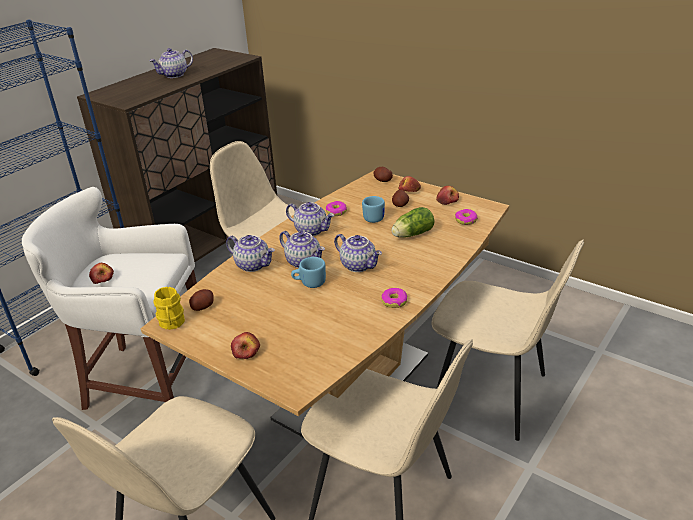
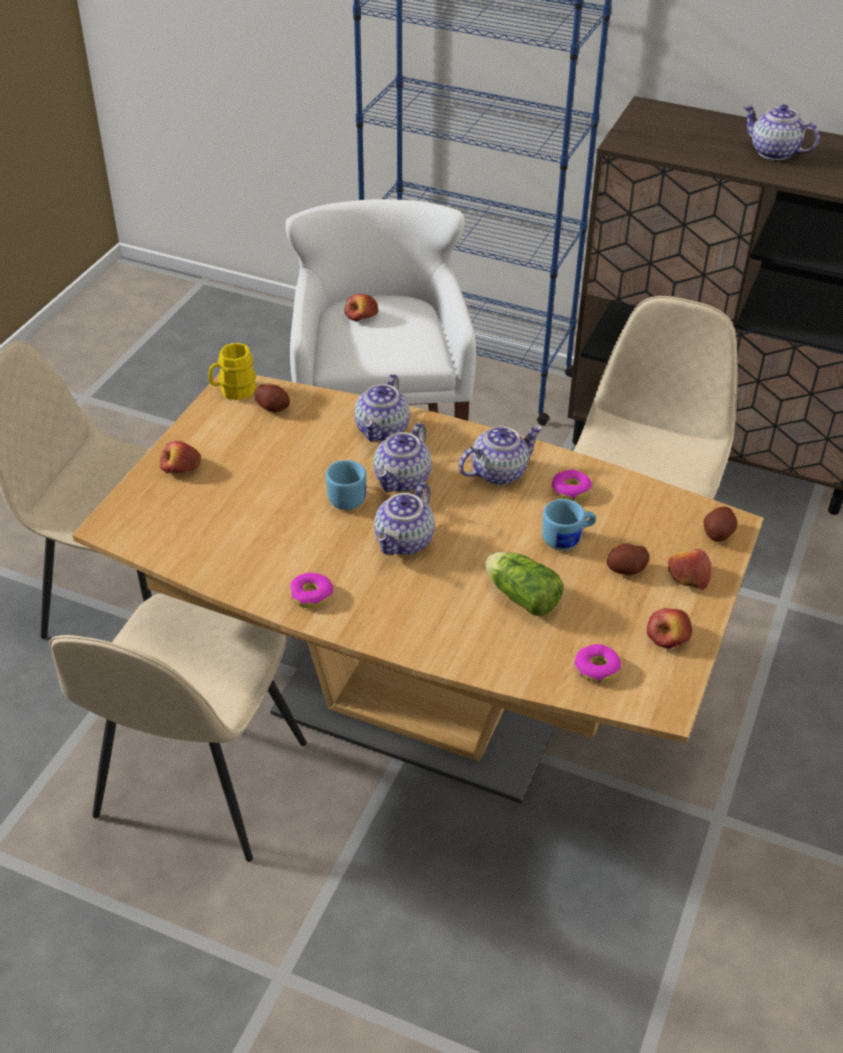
camera: 75 degrees right, 10 degrees up
(311, 230) = (499, 472): teapot -> teapot turned 135 degrees counterclockwise
(492, 394) = (445, 913): beige chair -> none

